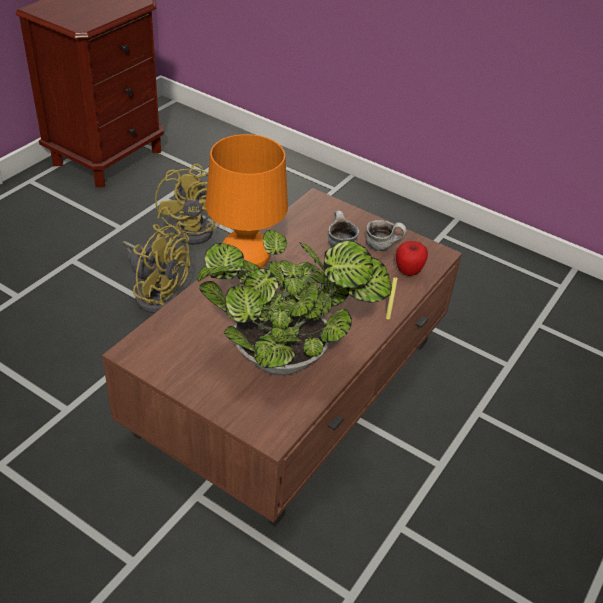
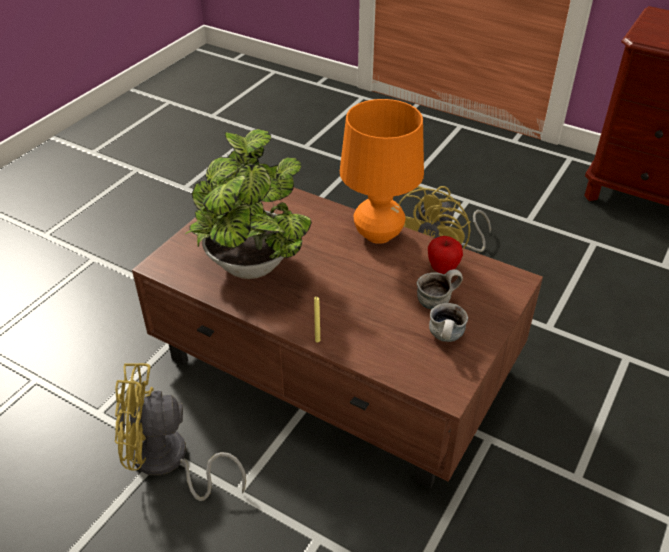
camera: 90 degrees right, 0 degrees up
(201, 230) = (553, 275): yellow fan -> yellow fan (168, 462)
(408, 271) = (403, 360): apple -> apple (442, 269)

